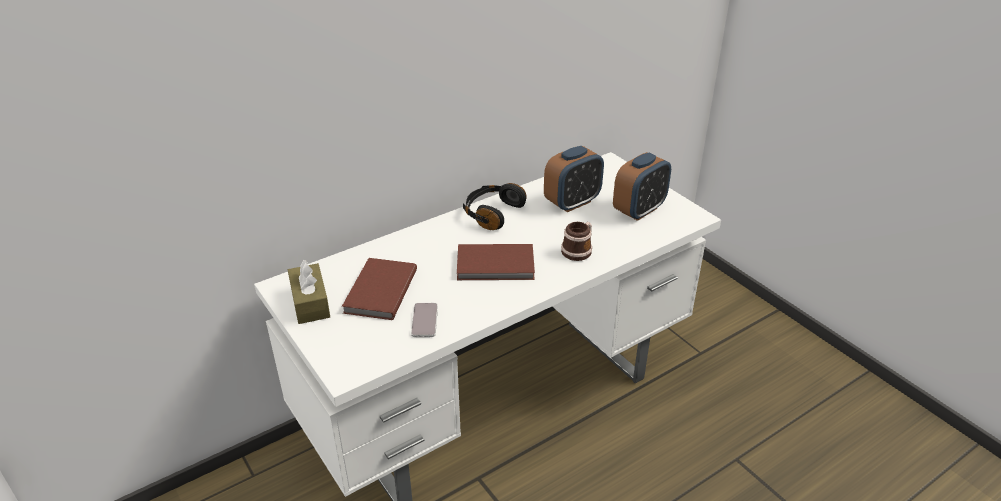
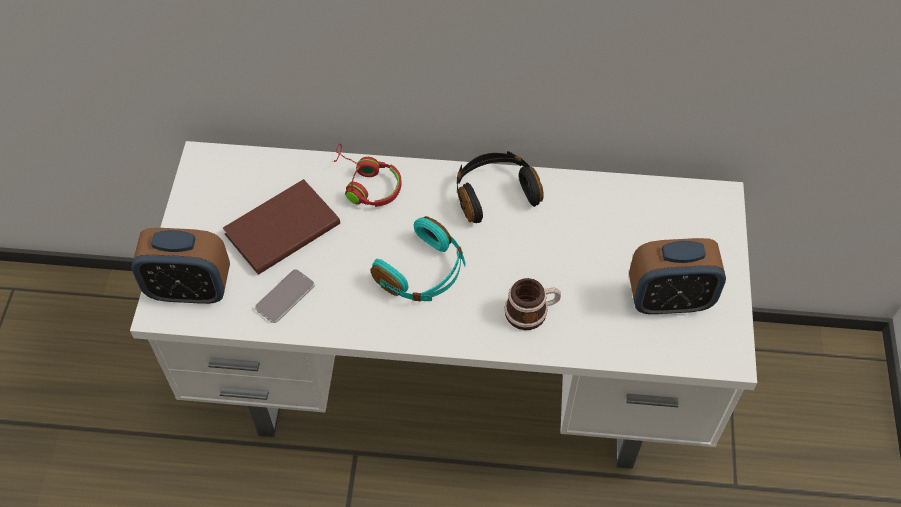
camera: 40 degrees right, 20 degrees up
(310, 303) = (209, 200): brown tissue box -> none
(409, 245) = (366, 184): none -> red headphones
(496, 266) = (423, 273): brown book -> turquoise headphones
(572, 202) = (602, 235): alarm clock -> alarm clock (190, 289)

